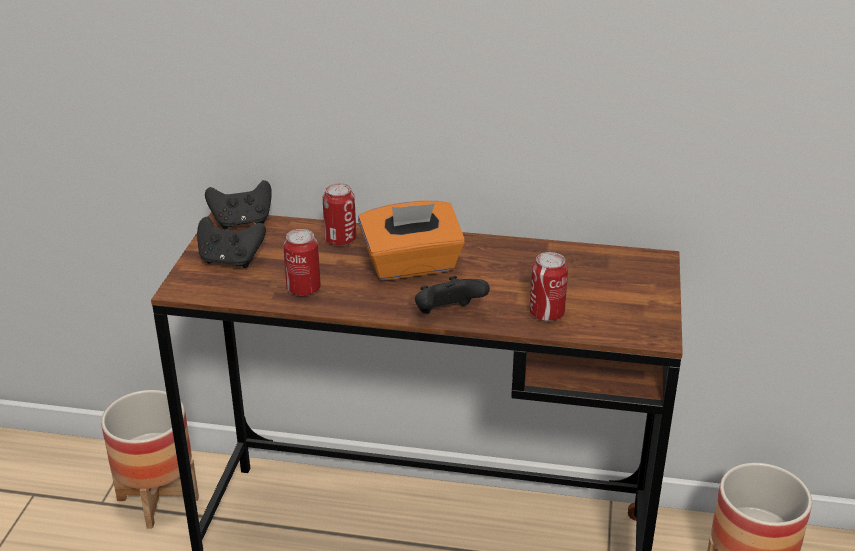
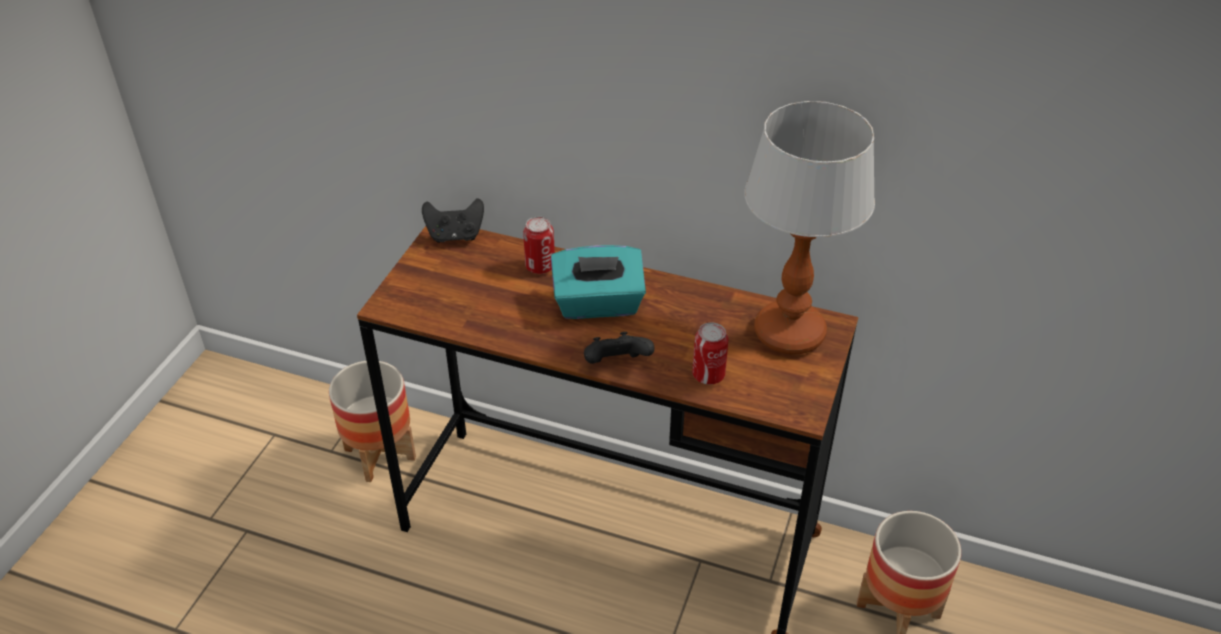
camera: 10 degrees right, 10 degrees up
(230, 260) = (435, 279): black game controller -> none
(303, 289) = (493, 319): can -> none
(412, 265) = (598, 304): orange tissue box -> turquoise tissue box
(617, 270) = (790, 333): none -> table lamp

